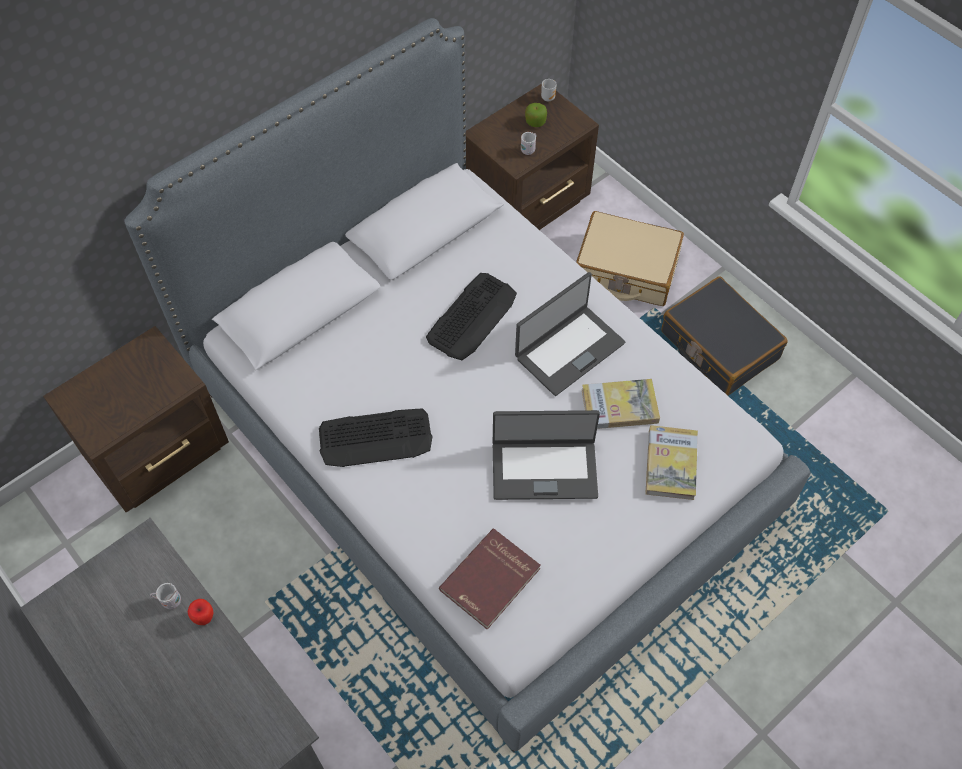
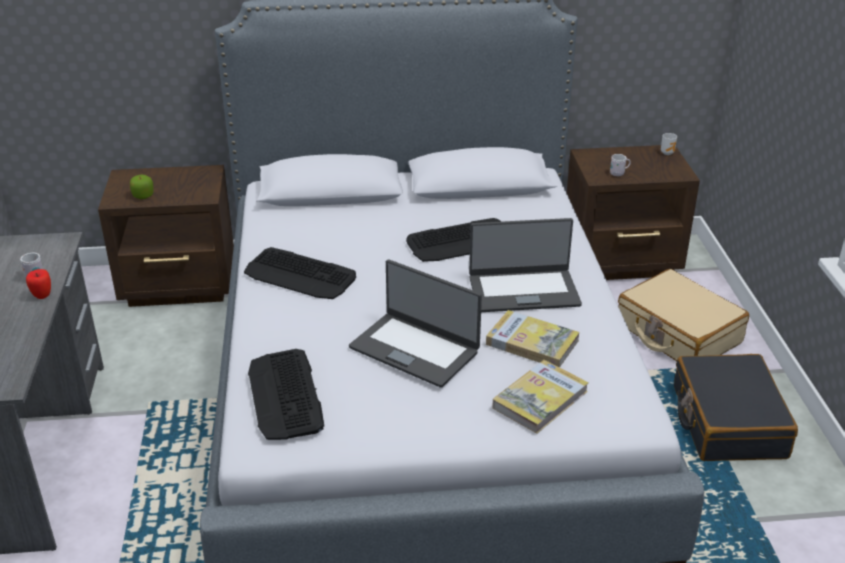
camera: 35 degrees right, 25 degrees down
(491, 580) = (285, 395): red book -> keyboard
(535, 122) = (641, 161): apple -> apple (143, 195)

